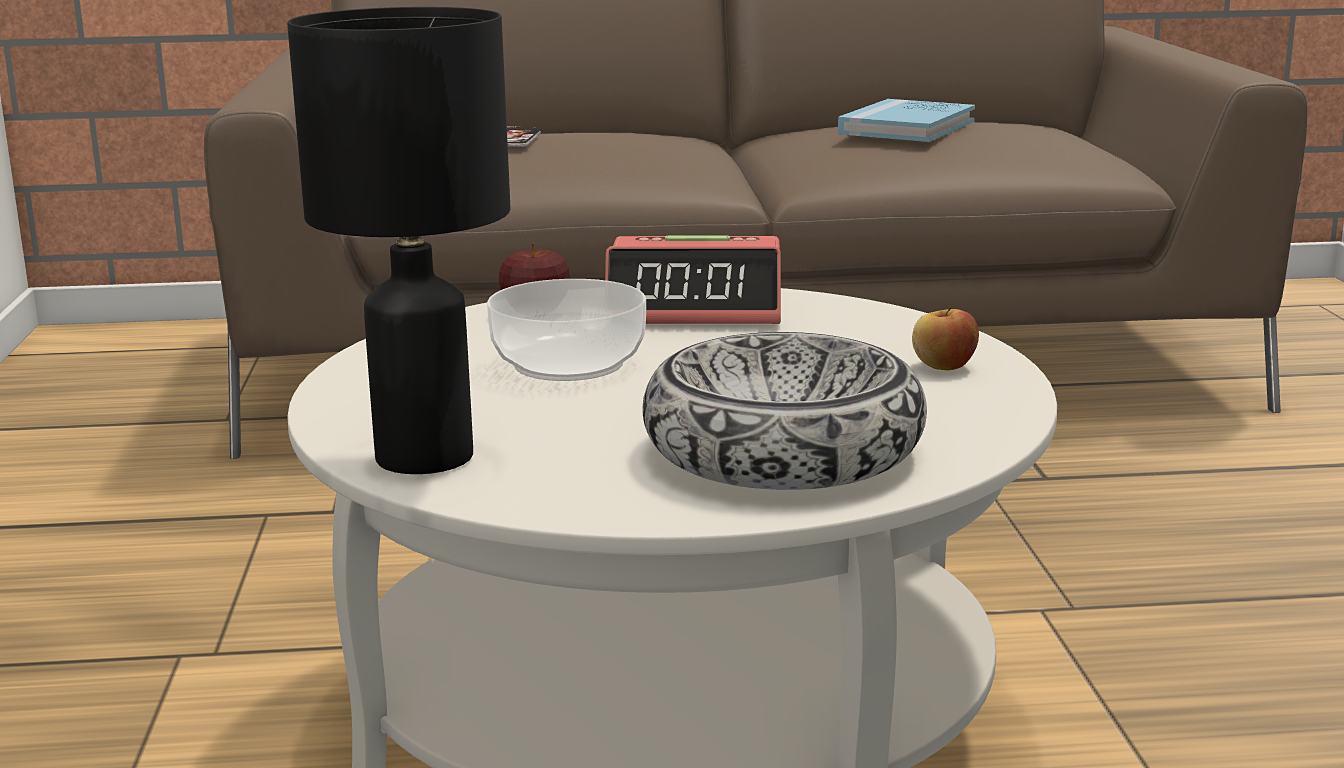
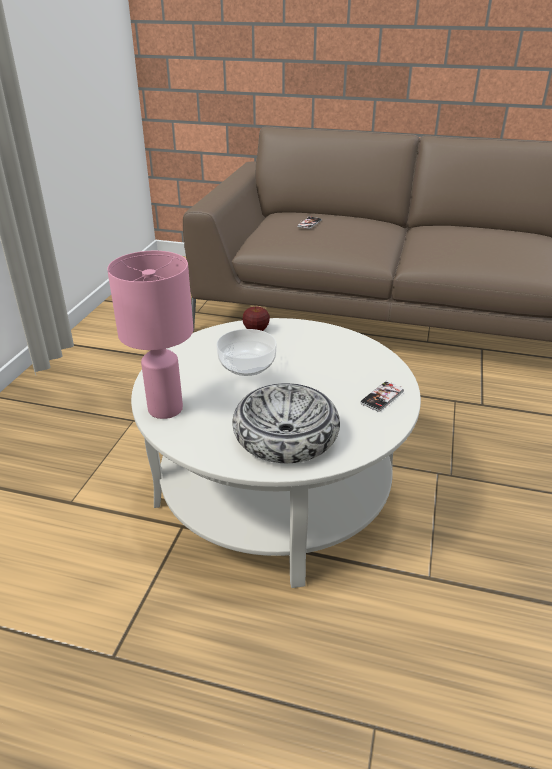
camera: 20 degrees right, 15 degrees up
(426, 458) = (165, 409): black table lamp -> pink table lamp
(696, 307) = (315, 339): alarm clock -> none
(907, 128) = (473, 237): blue book -> none
(943, 366) = (382, 397): apple -> phone

